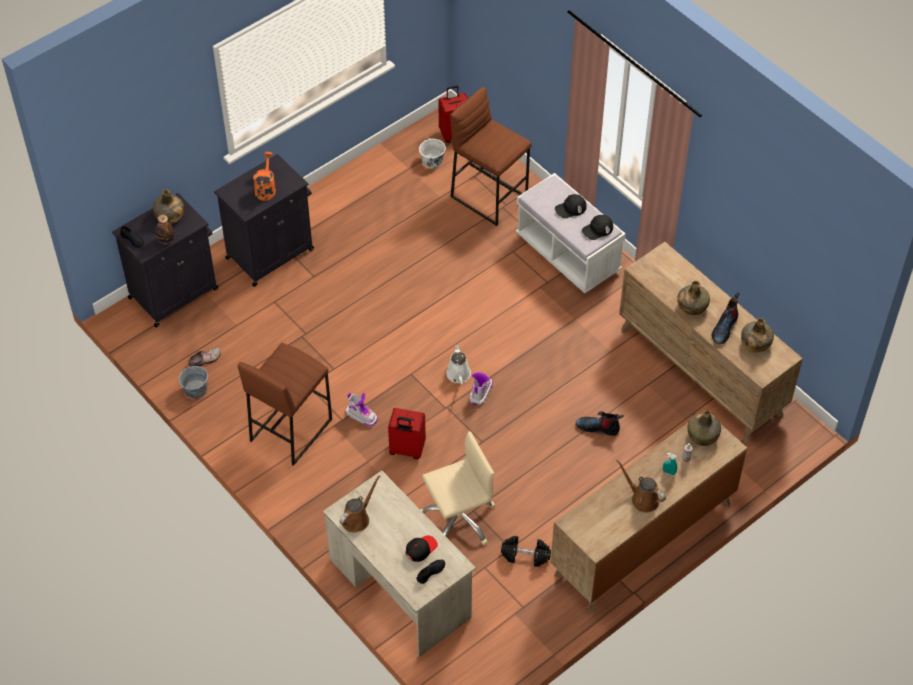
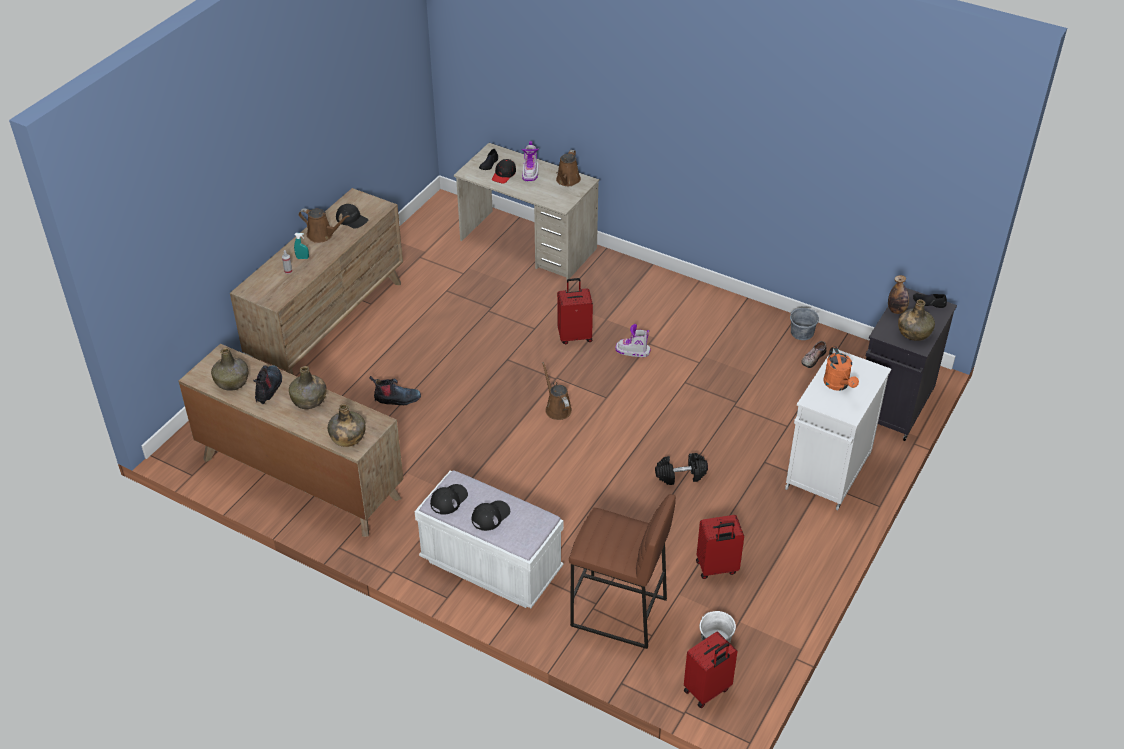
camera: 160 degrees right, 10 degrees down
(271, 253) = (827, 473): black cabinet -> white cabinet
(290, 429) = (691, 325): brown stool -> none
(402, 207) = (717, 568): none -> red suitcase
(458, 519) = (501, 299): beige office chair -> none
(459, 375) = (557, 408): white watering can -> brown watering can
(480, 392) = (528, 399): boot -> boot (530, 172)
(525, 555) = (430, 289): black dumbbell -> black dumbbell (680, 475)
(607, 512) = (352, 219): none -> black cap
(703, 435) = (275, 292): green bottle -> green bottle (347, 437)

